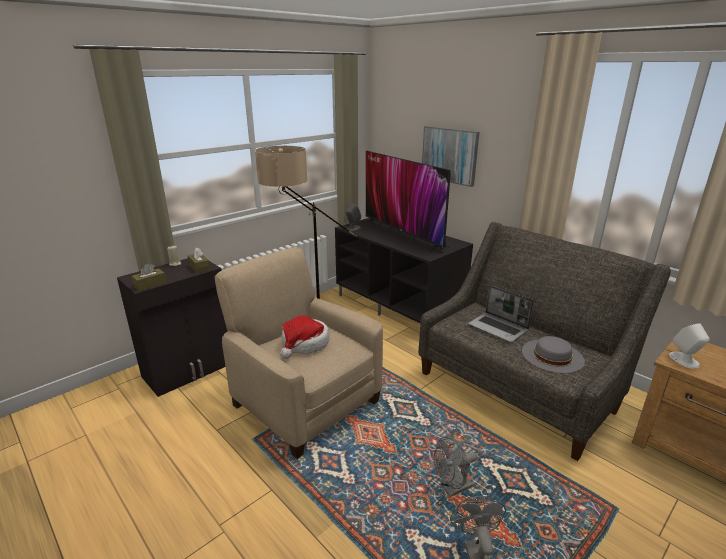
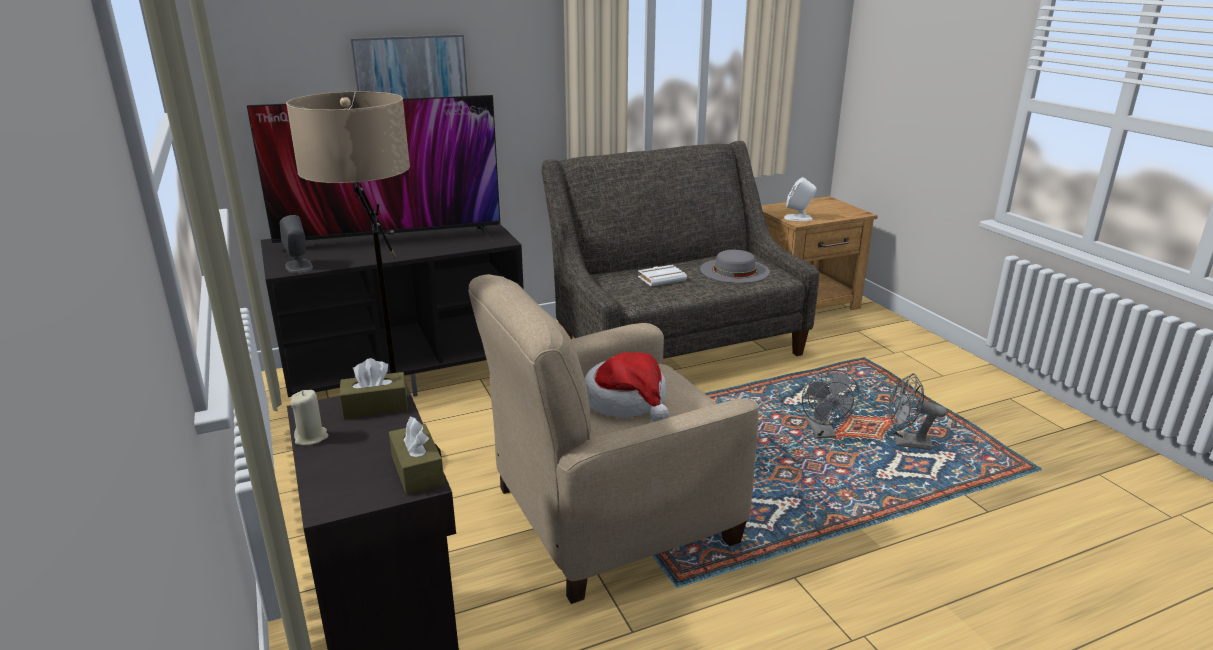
camera: 70 degrees left, 0 degrees up
(499, 328) = (662, 278): laptop -> white book

